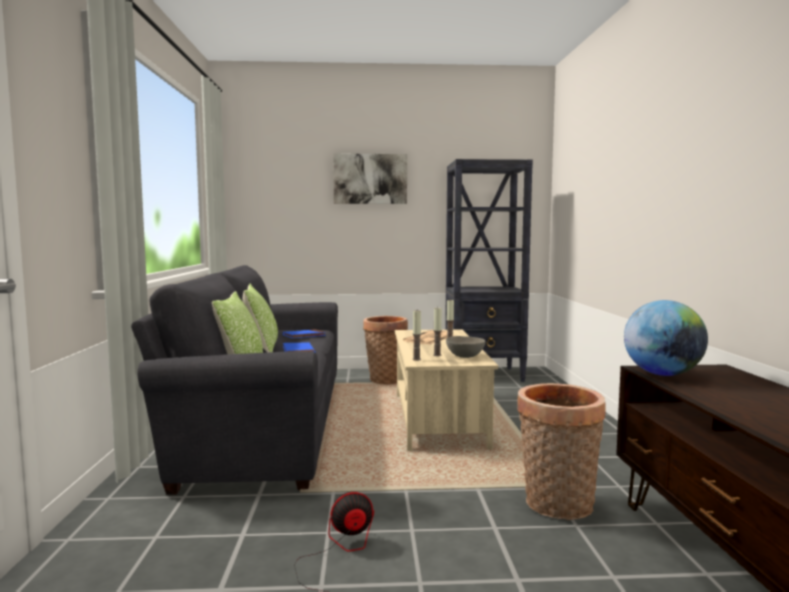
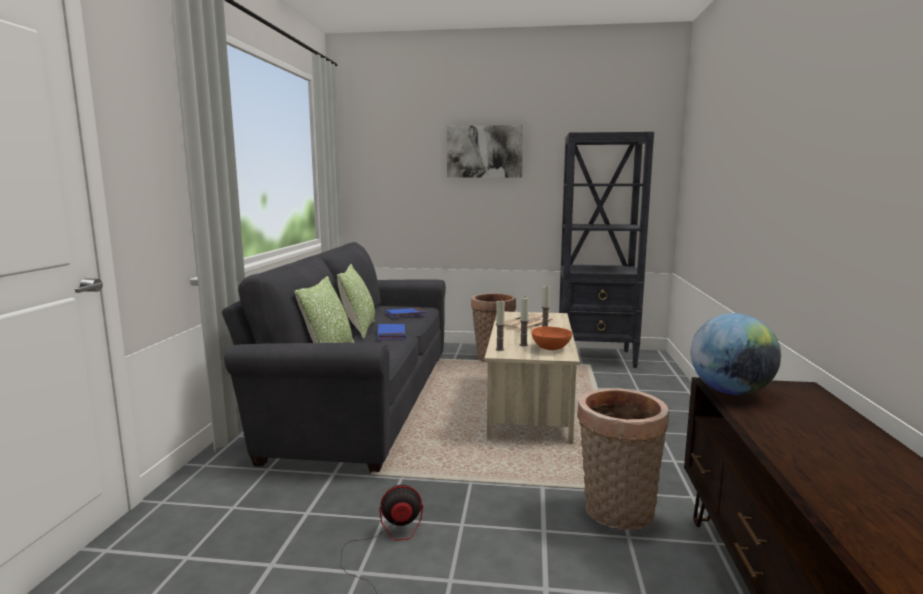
camera: 10 degrees right, 5 degrees up
(465, 357) = (550, 349): grey bowl -> orange bowl

